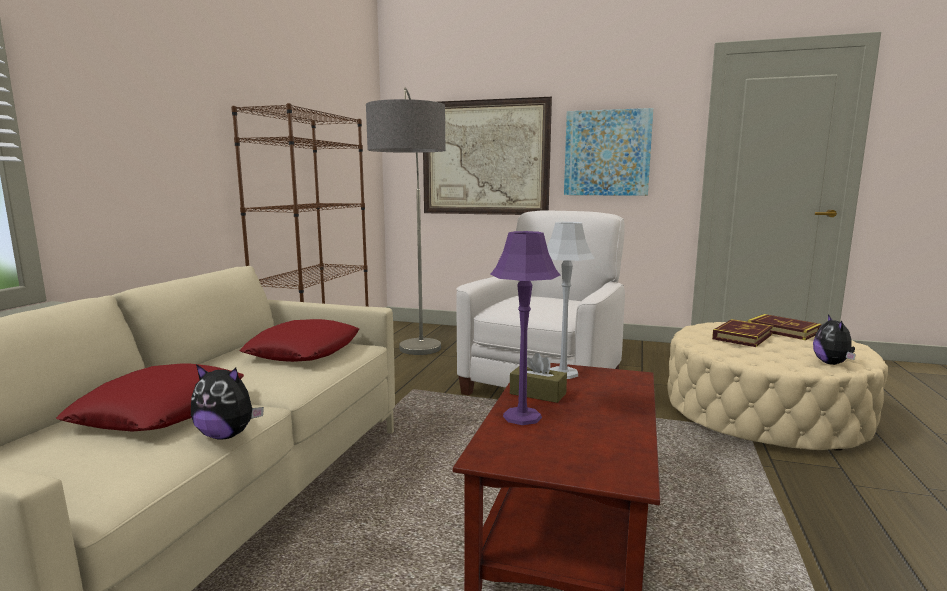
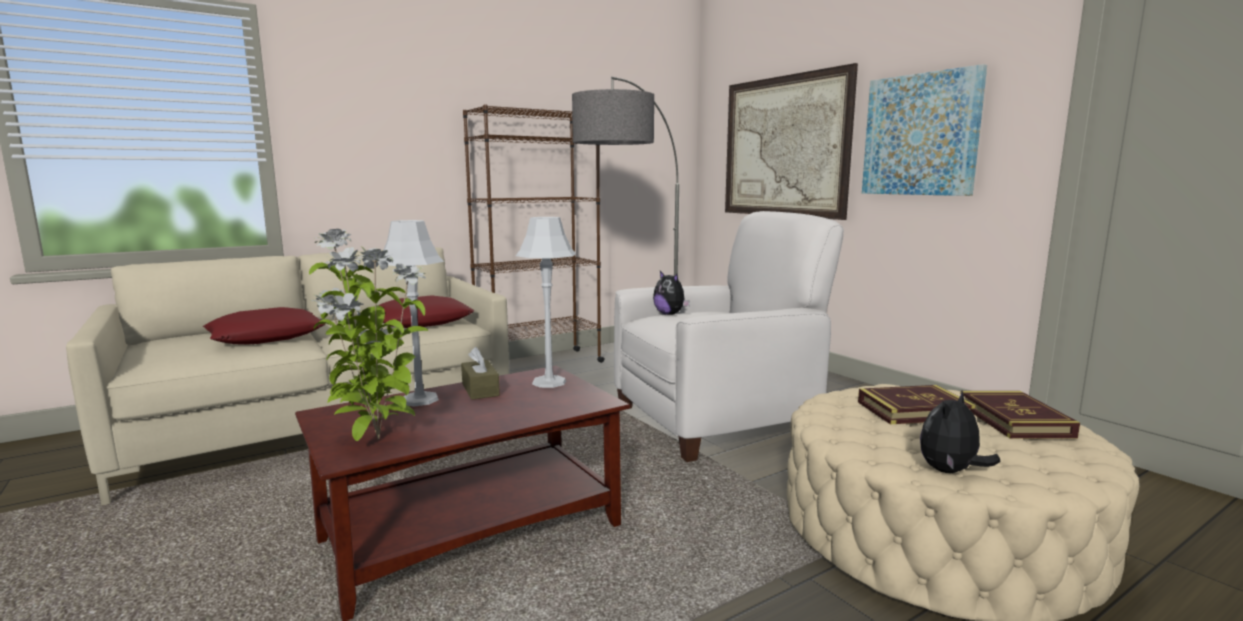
camera: 40 degrees right, 0 degrees up
(227, 435) = (255, 357): plush toy -> plush toy (670, 314)
(521, 416) = (419, 399): purple table lamp -> grey table lamp
(604, 458) = (376, 440): none -> potted plant

